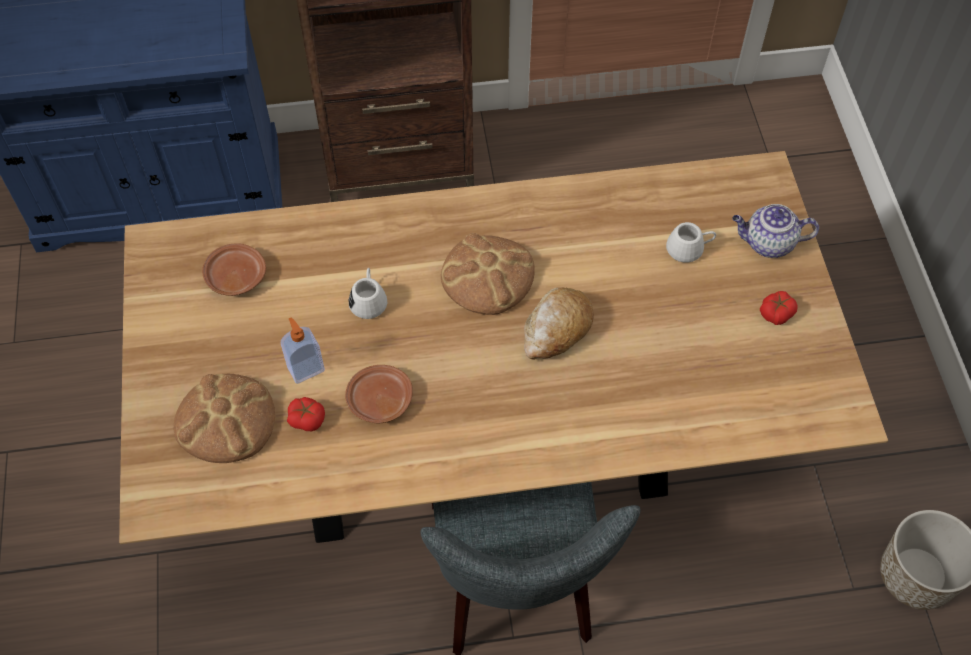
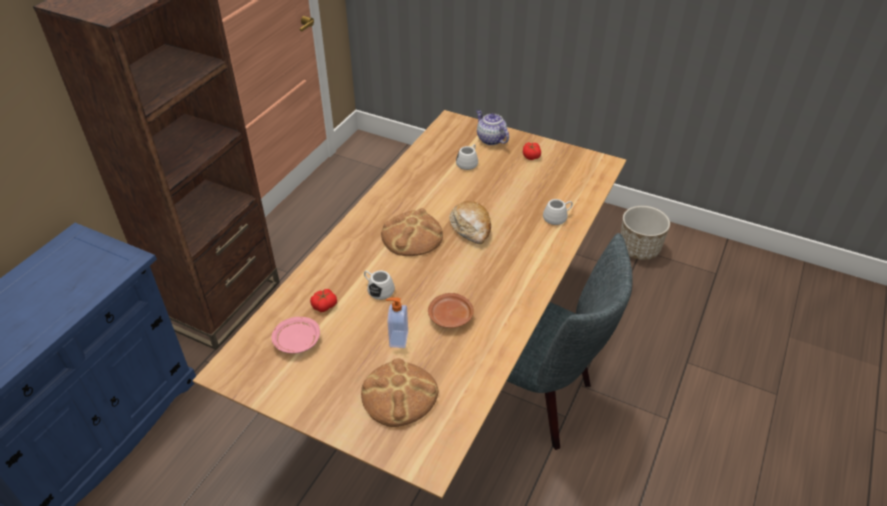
camera: 55 degrees left, 15 degrees down
(235, 276) = (296, 341): brown plate -> pink plate
(307, 419) = (434, 355): tomato -> tomato (324, 305)
(665, 418) = (557, 217): none -> white mug
(767, 243) = (490, 139): teapot -> teapot turned 105 degrees clockwise

